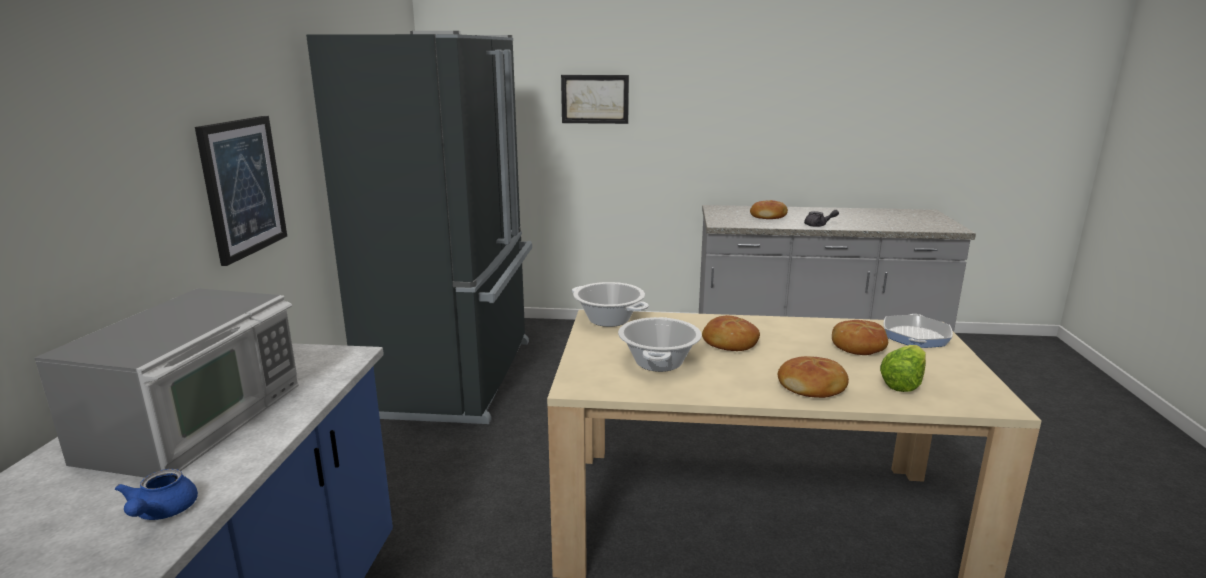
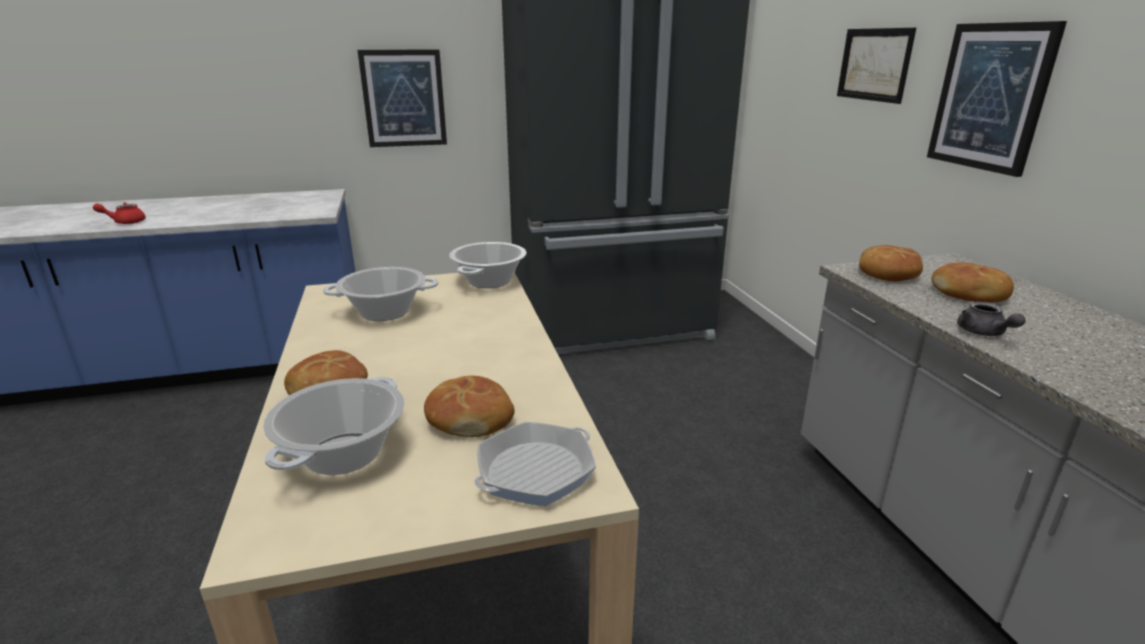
camera: 70 degrees right, 5 degrees up
(161, 513) = (125, 222): blue teapot -> red teapot
(199, 421) = (225, 208): microwave -> none
(697, 114) = (990, 97): none -> picture
(729, 343) = (449, 338): bread -> bread (888, 273)
(903, 383) = (343, 454): lettuce -> cooking pot
(915, 336) = (535, 471): frying pan -> frying pan turned 45 degrees counterclockwise

